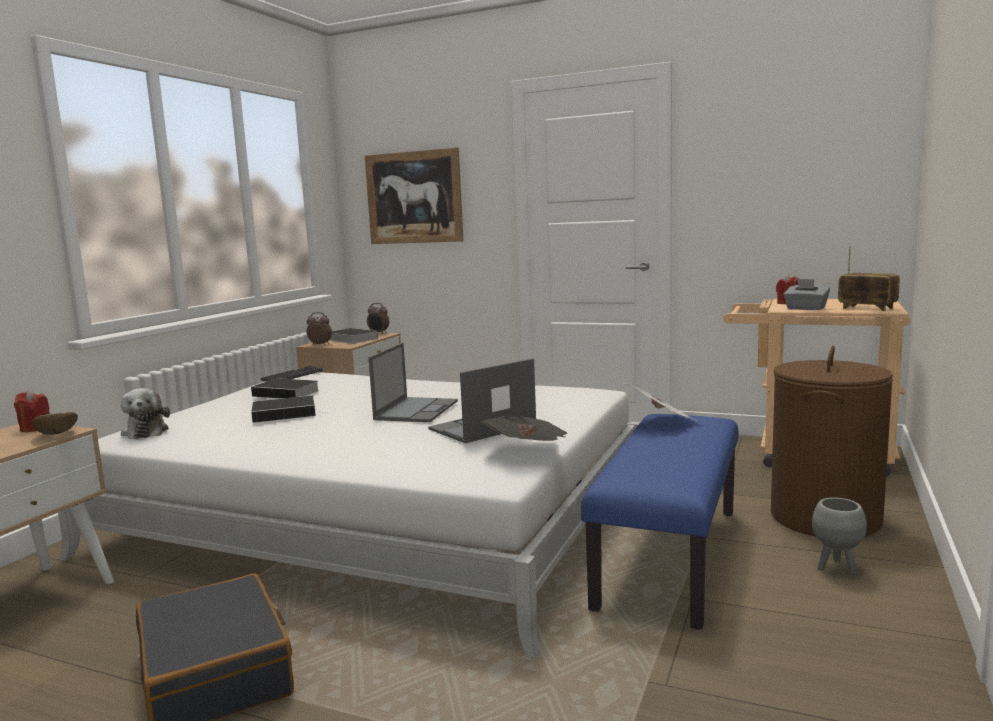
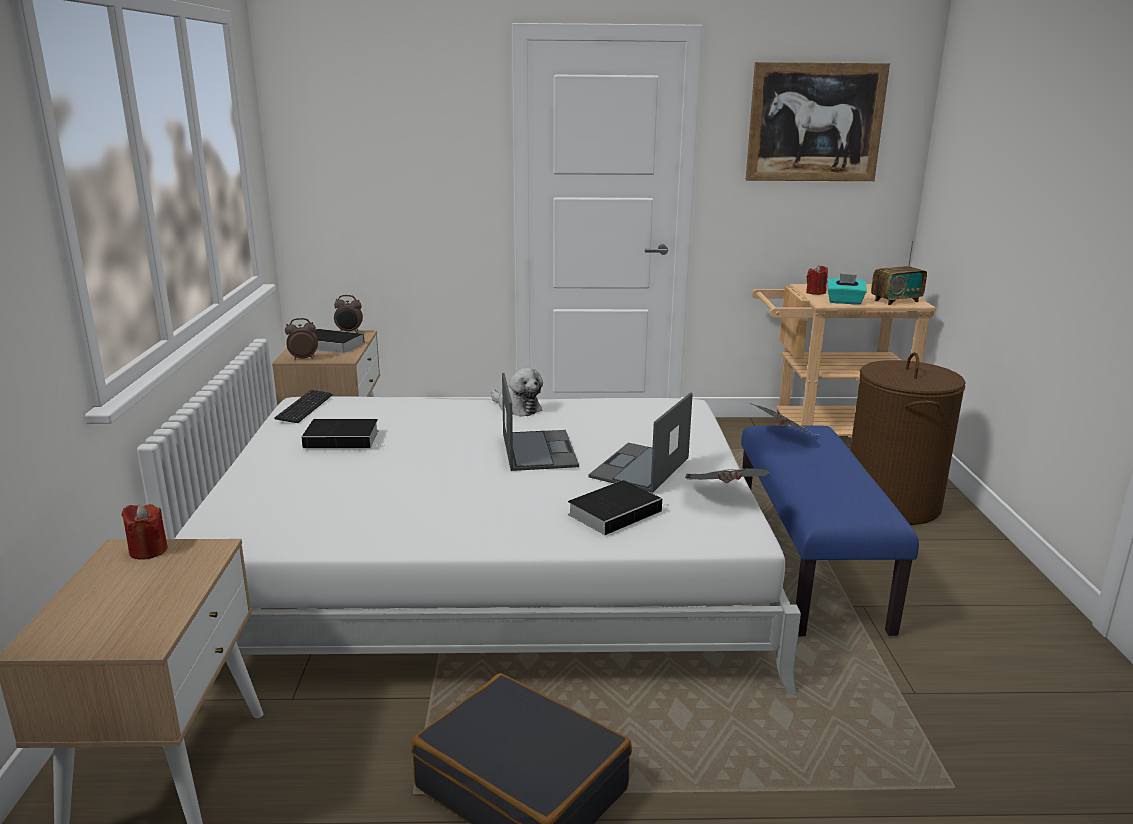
camera: 25 degrees left, 10 degrees up
(58, 434) = (206, 556): brown bowl -> none
(146, 431) = (234, 521): plush toy -> plush toy (517, 408)
(286, 413) = (387, 471): book -> book (616, 511)
(414, 197) = (377, 157): picture -> picture (815, 123)
(805, 308) = (844, 302): grey tissue box -> turquoise tissue box
(836, 568) = (940, 554): grey planter -> none
(867, 308) = (896, 301): radio -> radio turned 135 degrees clockwise

